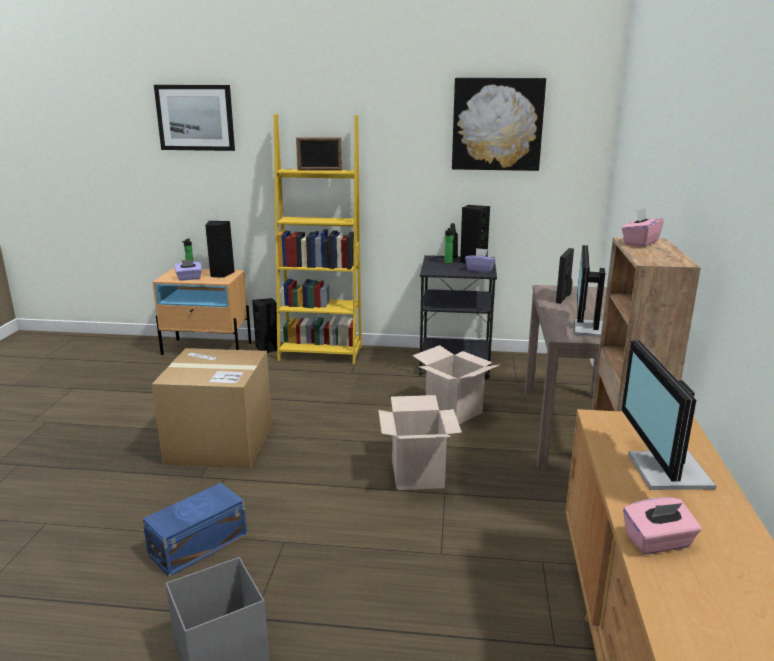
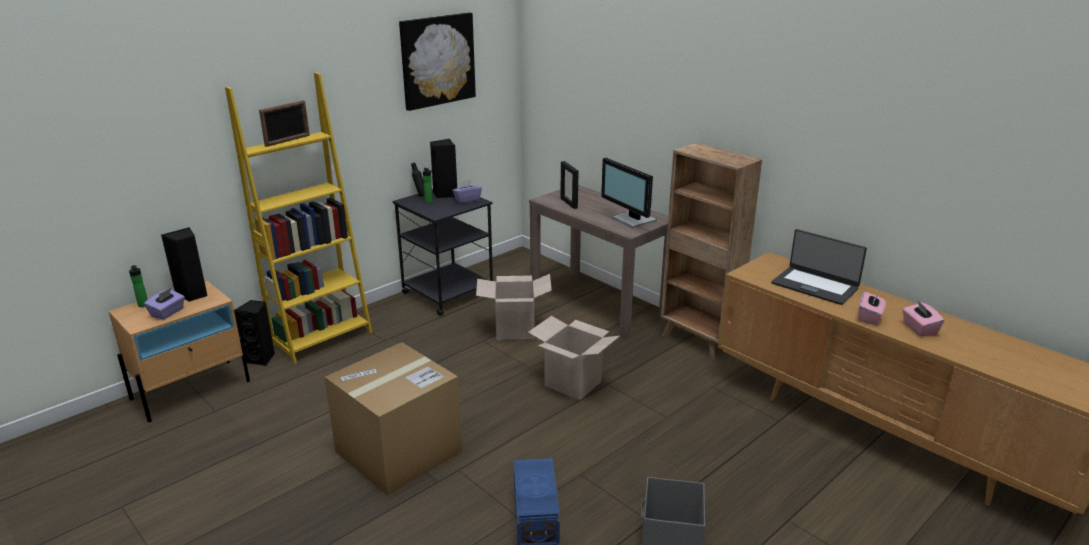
camera: 50 degrees left, 5 degrees up
(195, 117) = (114, 109): picture -> none
(640, 242) = (697, 150): pink tissue box -> pink tissue box (919, 328)
(666, 472) = (815, 286): monitor -> laptop

